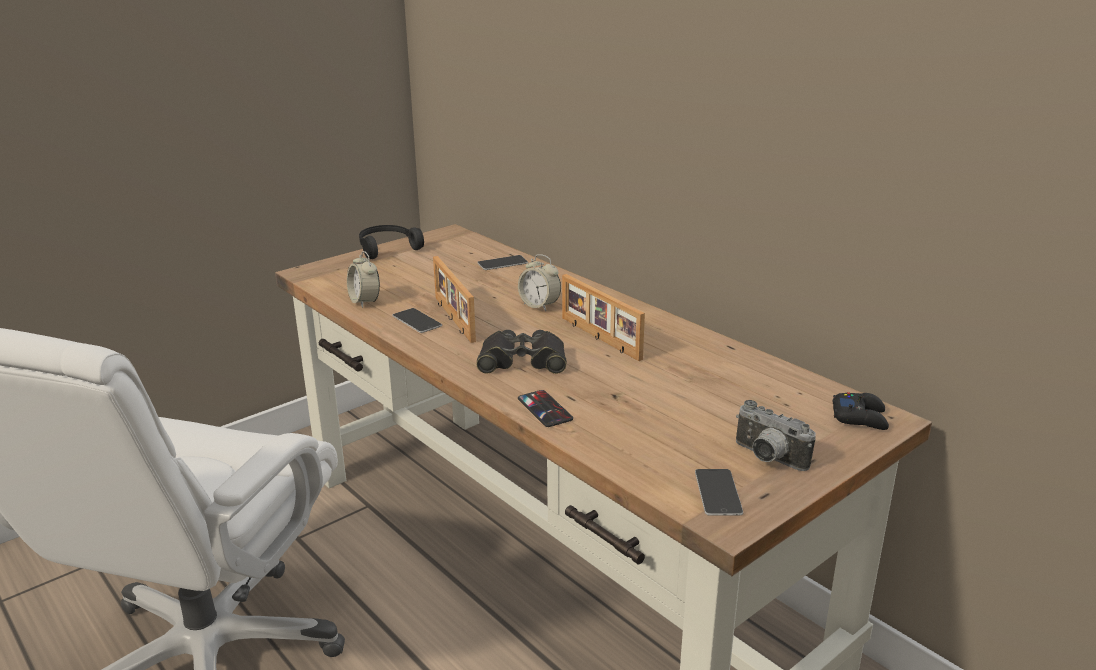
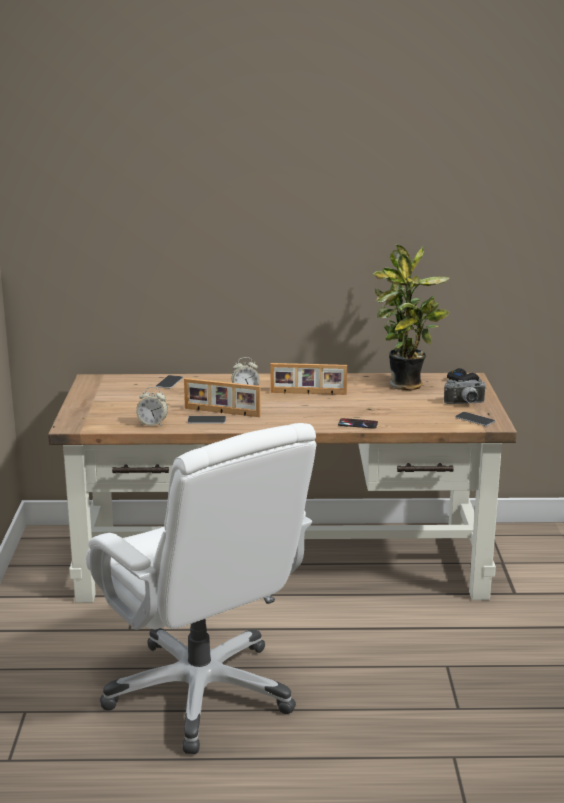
camera: 50 degrees left, 5 degrees down
(387, 248) = (78, 399): black headphones -> none
(522, 361) = (301, 413): black binoculars -> none
(748, 387) = (406, 386): none -> potted plant

